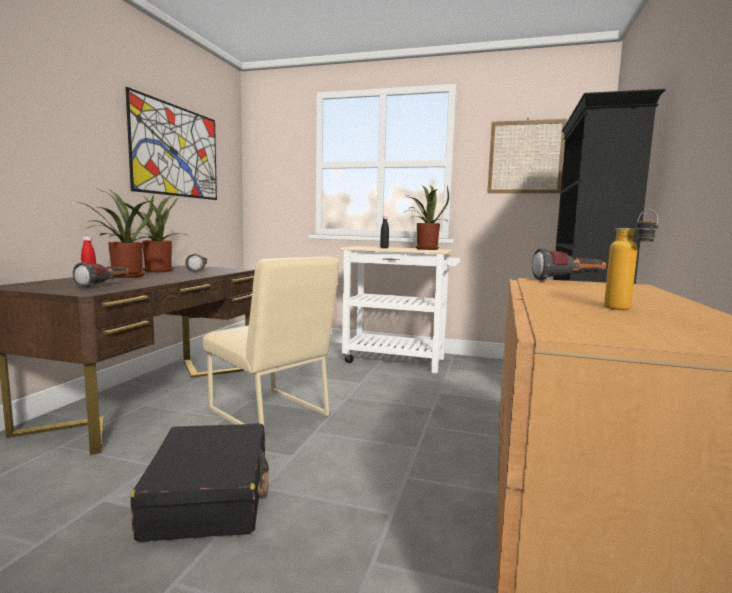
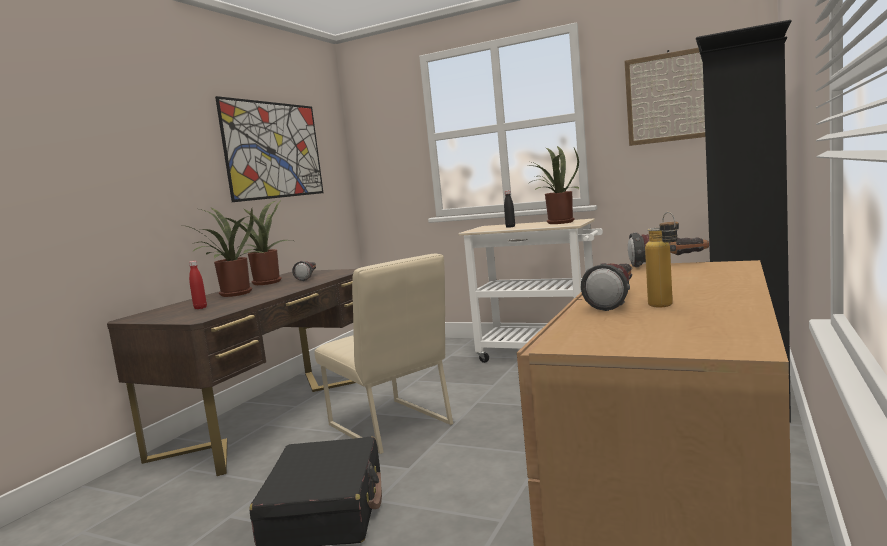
camera: 10 degrees right, 0 degrees up
(105, 285) = (214, 308): flashlight -> flashlight (616, 301)

